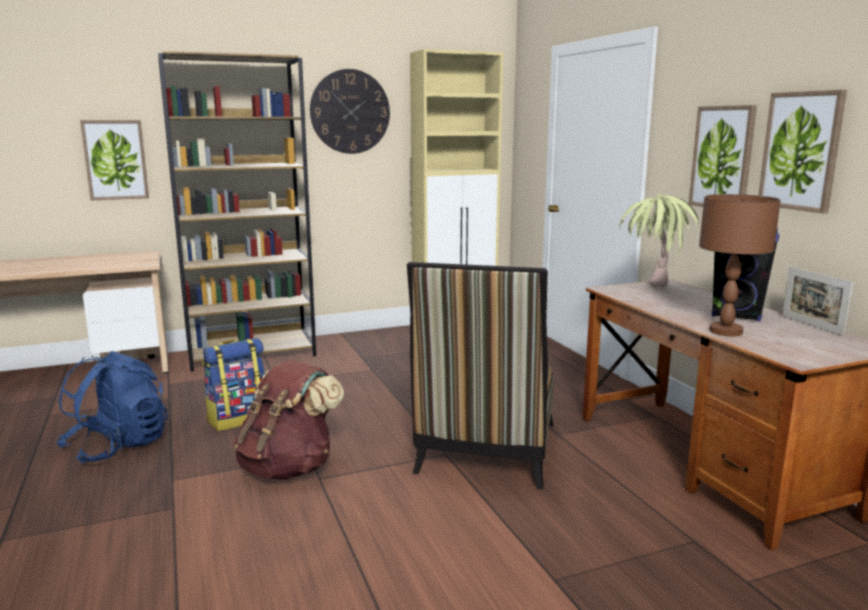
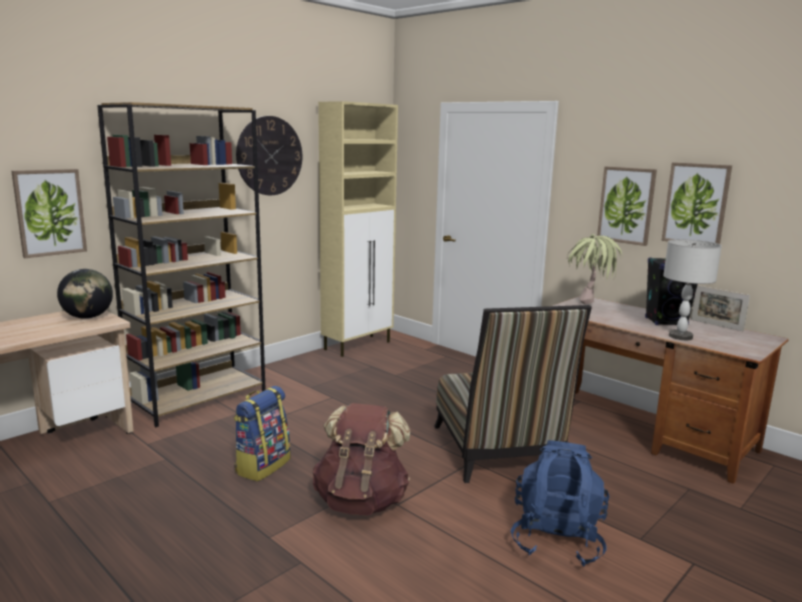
camera: 25 degrees left, 0 degrees up
(117, 446) = (172, 518): blue backpack -> blue backpack (557, 539)
(135, 258) = (88, 317): none -> globe
(725, 331) = (680, 336): brown table lamp -> grey table lamp

